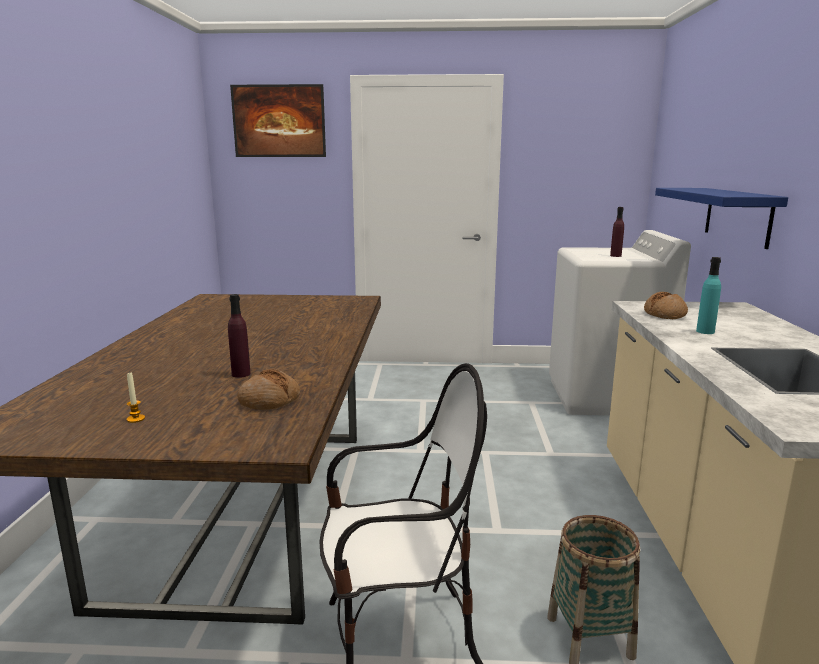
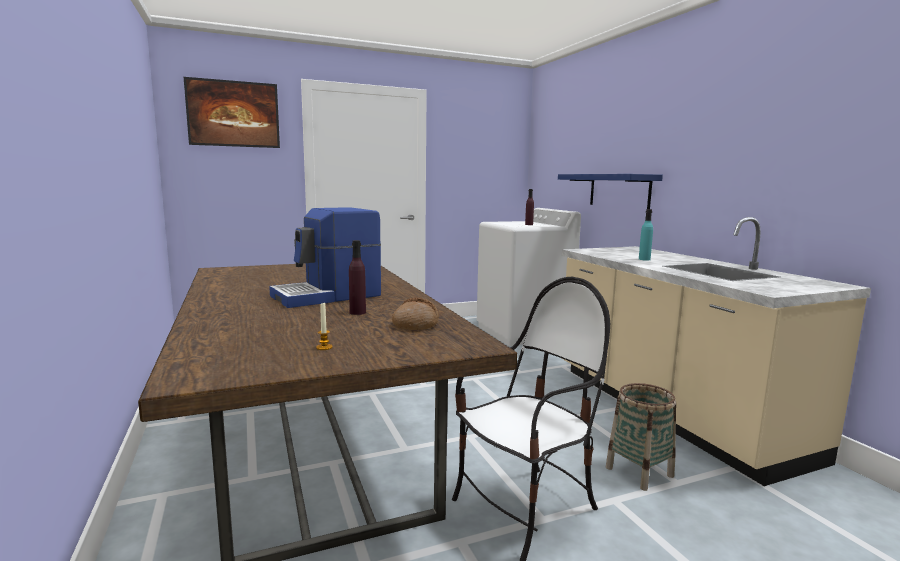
camera: 25 degrees left, 5 degrees down
(250, 346) = (328, 296): none -> coffee machine
(665, 314) = (606, 253): bread -> none

